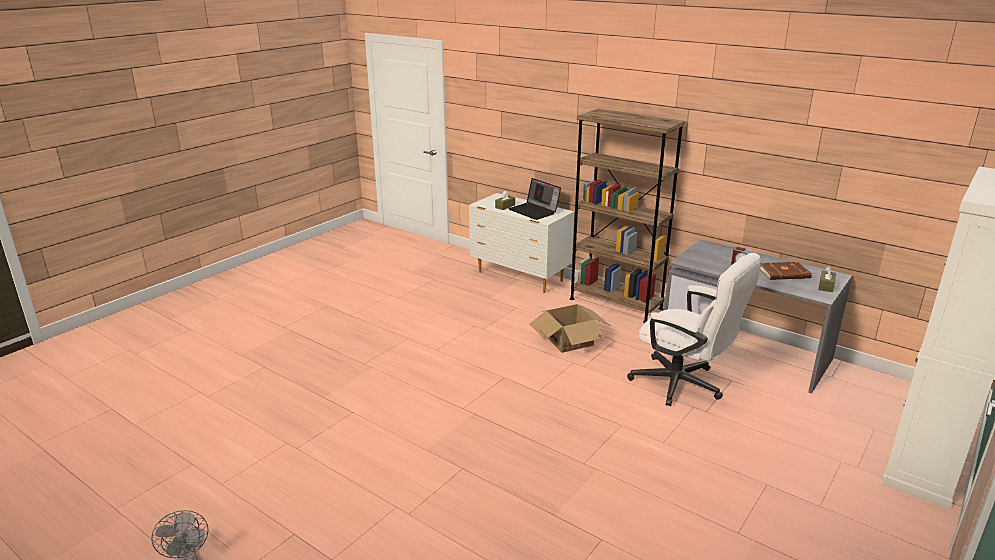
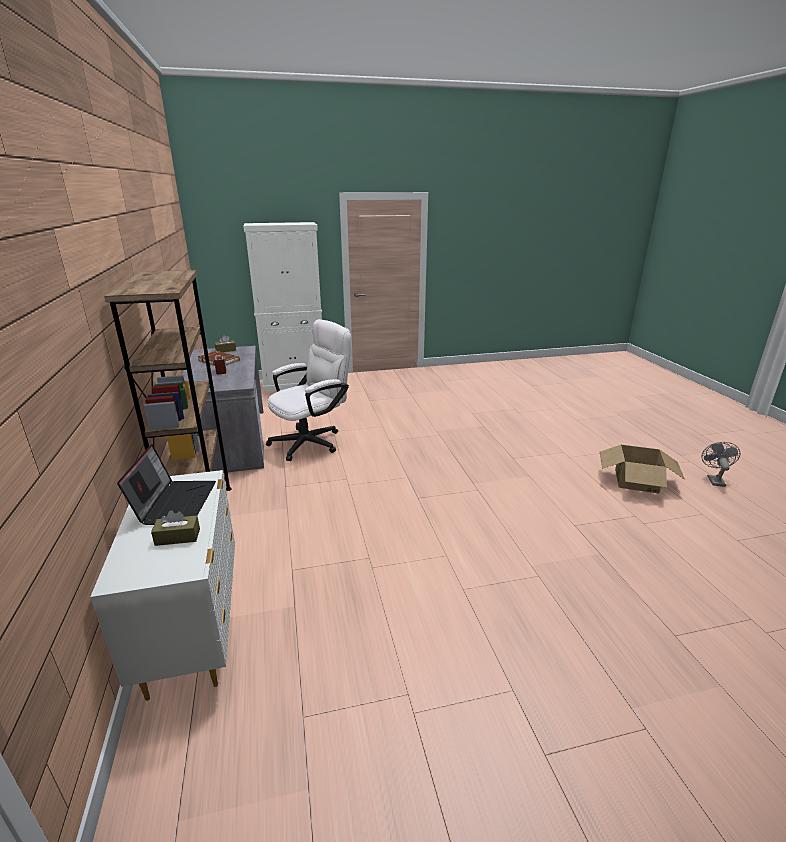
camera: 140 degrees left, 0 degrees up
(569, 340) = (317, 503): cardboard box -> cardboard box (636, 480)
(684, 385) = (312, 441): white office chair -> white office chair turned 60 degrees clockwise

